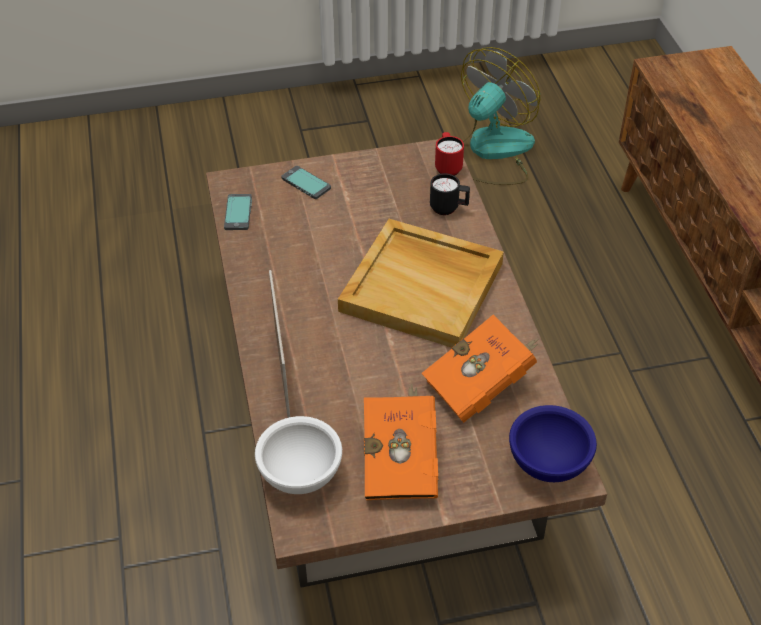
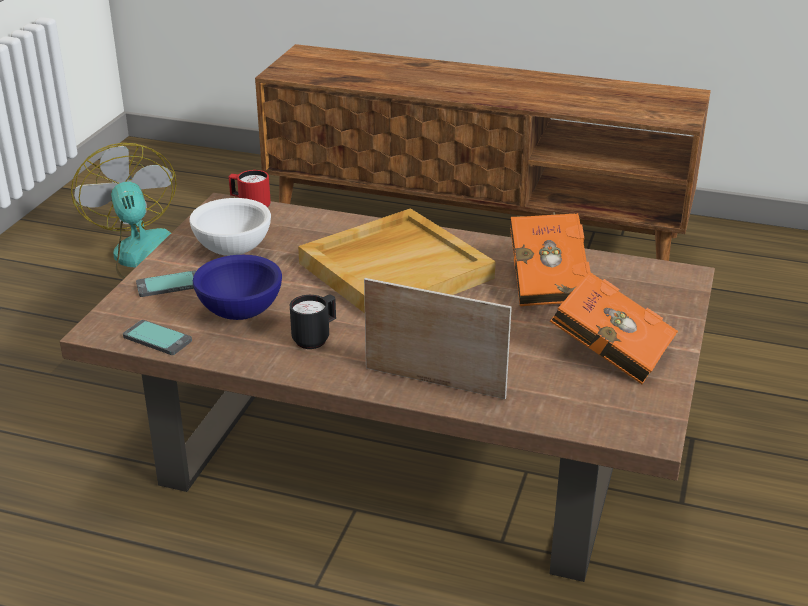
camera: 60 degrees left, 15 degrees down
(302, 475) = (582, 412): white bowl -> white bowl (234, 249)
(449, 209) = (308, 225): black mug -> black mug (315, 338)
(548, 464) = (665, 281): blue bowl -> blue bowl (241, 313)

